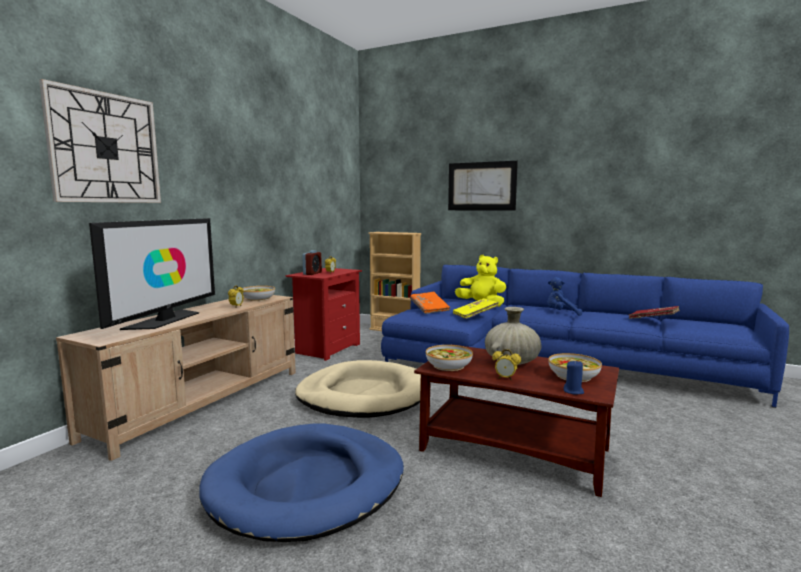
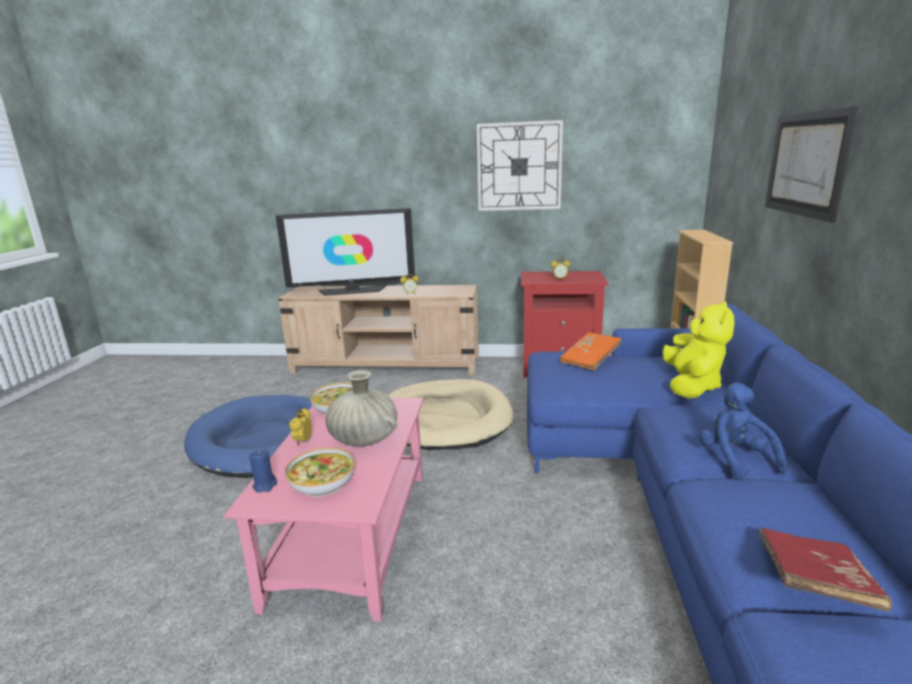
camera: 70 degrees right, 10 degrees up
(105, 148) = (328, 153): wall clock -> wall clock (519, 166)
(258, 298) = (450, 290): bowl -> none
(312, 273) = (544, 275): alarm clock -> none
(475, 315) = (595, 390): yellow book -> none
(515, 450) = (353, 536): brown coffee table -> pink coffee table

